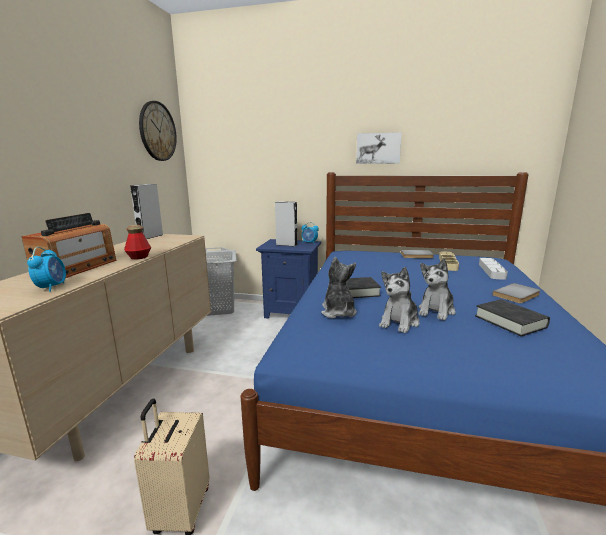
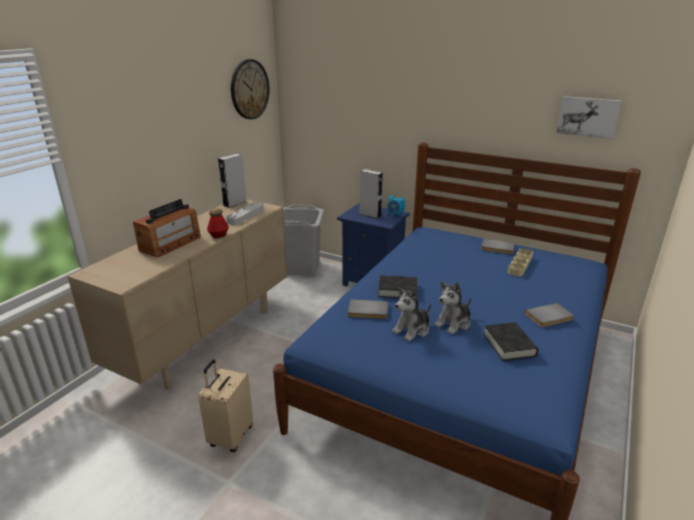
camera: 15 degrees right, 10 degrees up
(52, 287) = (152, 265): alarm clock -> none
(338, 312) = (368, 311): plush toy -> grey book
(378, 148) = (477, 121): picture -> picture (588, 116)
(491, 271) = (558, 281): grey tray -> grey tray (245, 216)

